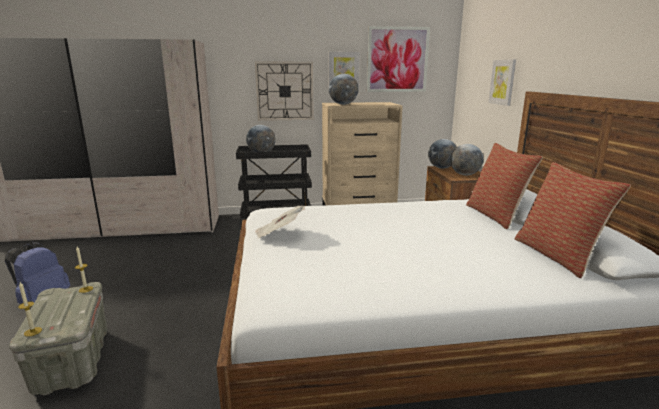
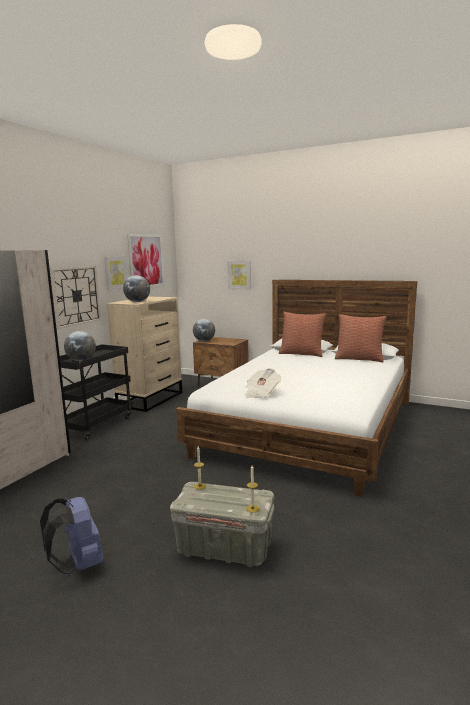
camera: 55 degrees left, 5 degrees down
(465, 174) = (228, 341): globe -> none

